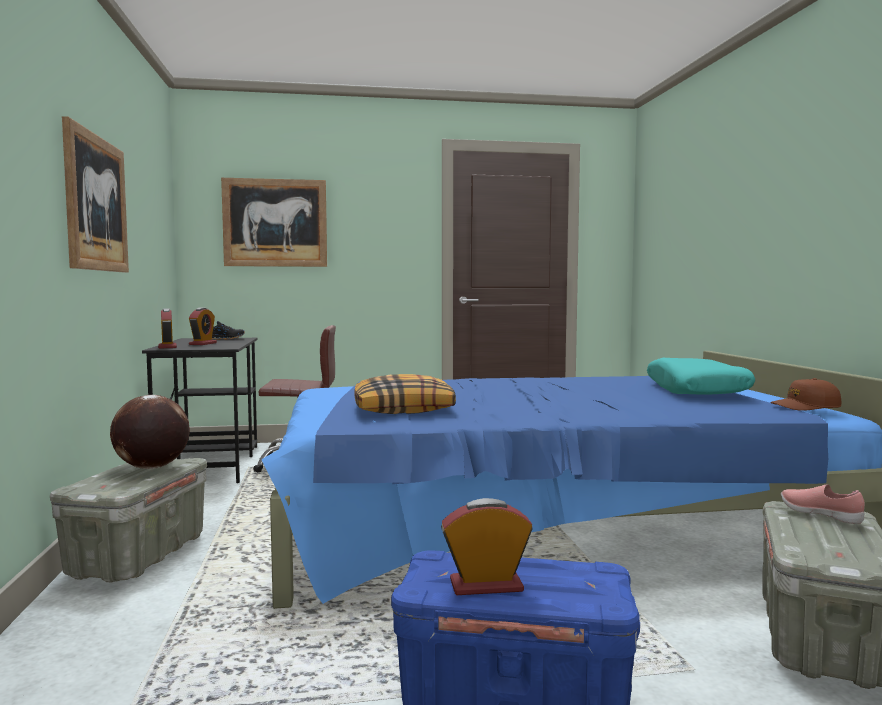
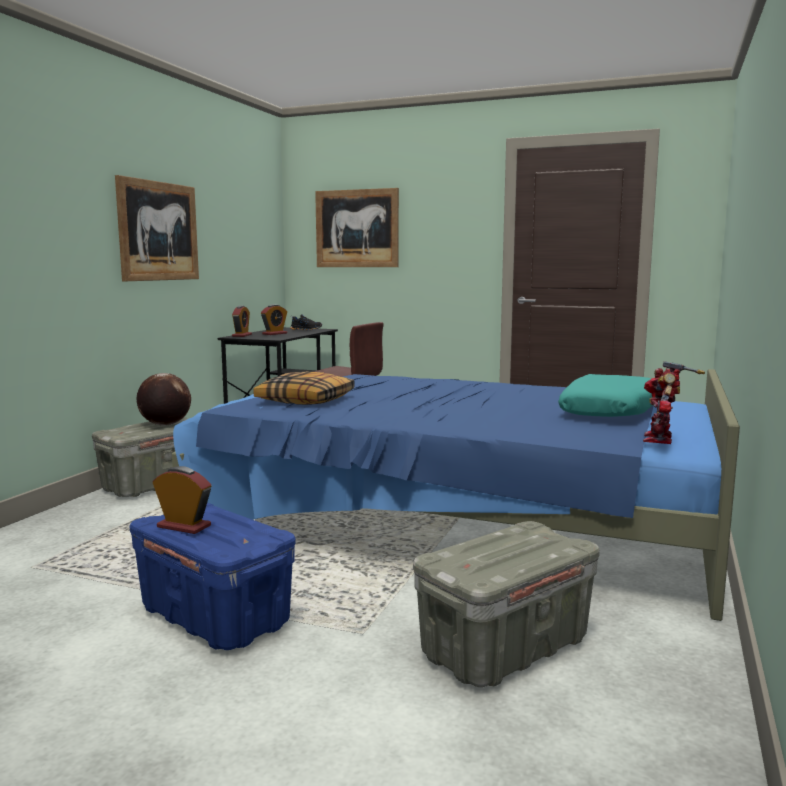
camera: 30 degrees right, 5 degrees up
(806, 407) = (661, 439): brown cap -> toy robot
(820, 515) = (537, 538): pink shoe -> none

